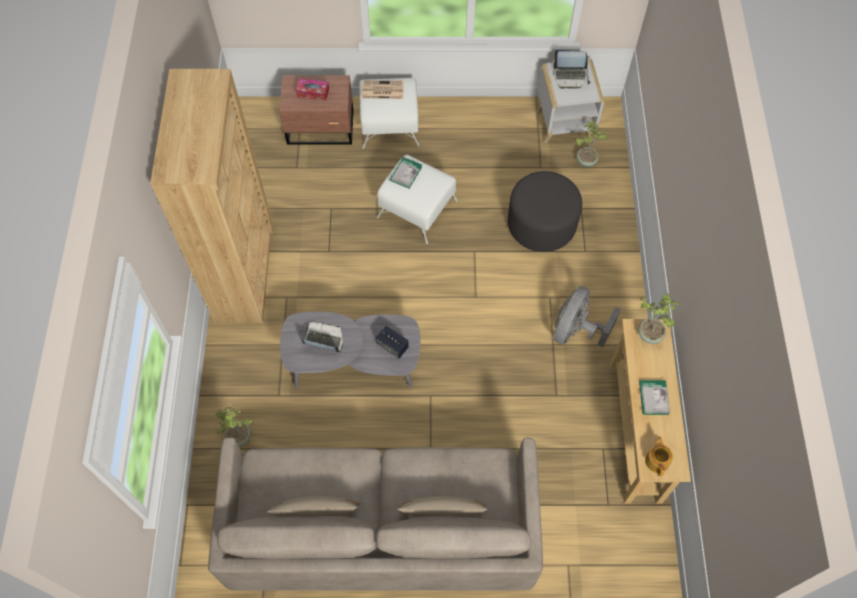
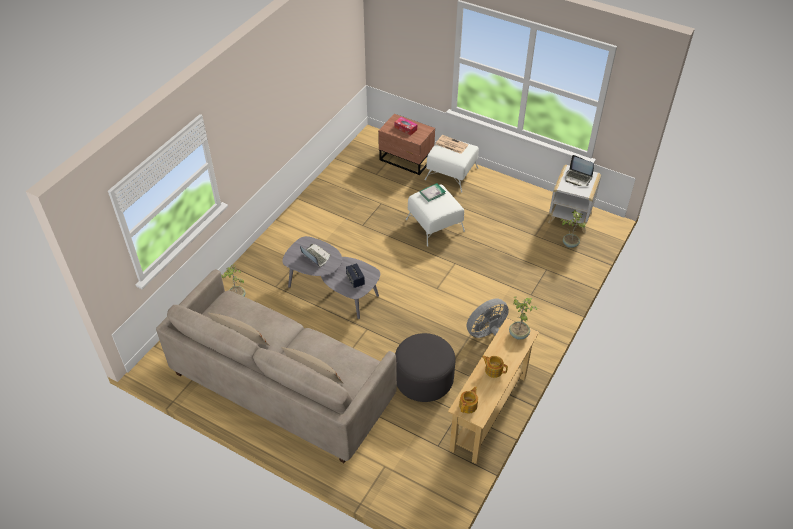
camera: 30 degrees right, 15 degrees down
(245, 272) = (304, 215): brown bookcase -> none
(541, 224) = (511, 267): grey ottoman -> grey ottoman (424, 379)
(653, 398) = (493, 370): book -> teapot

